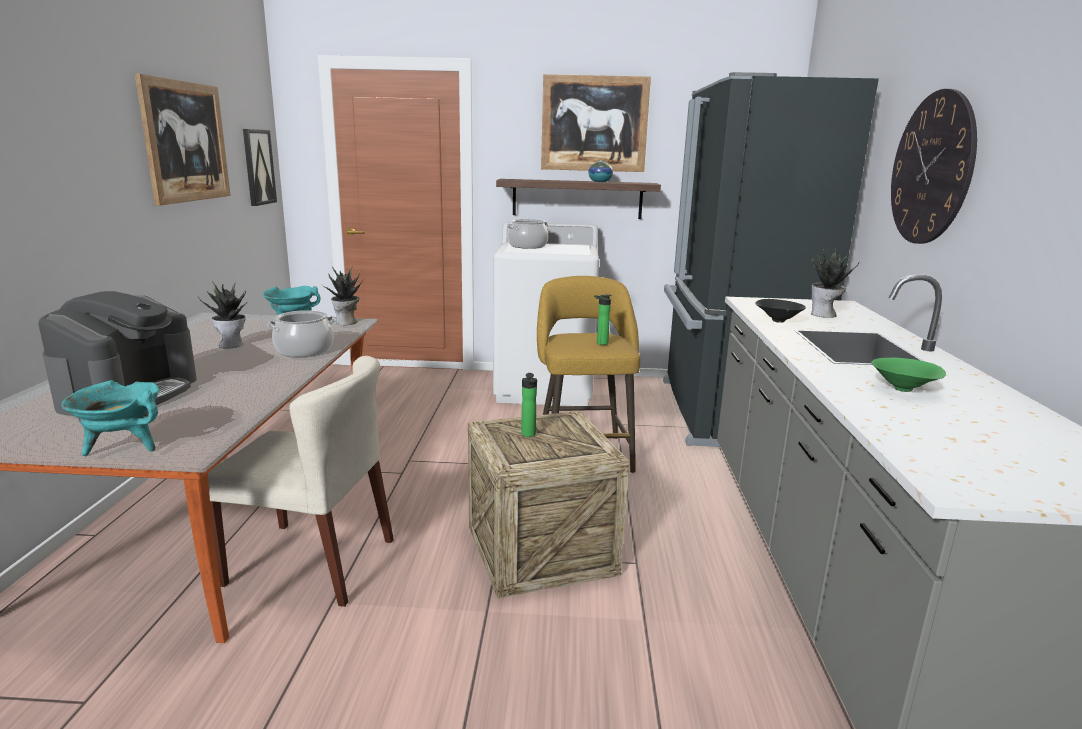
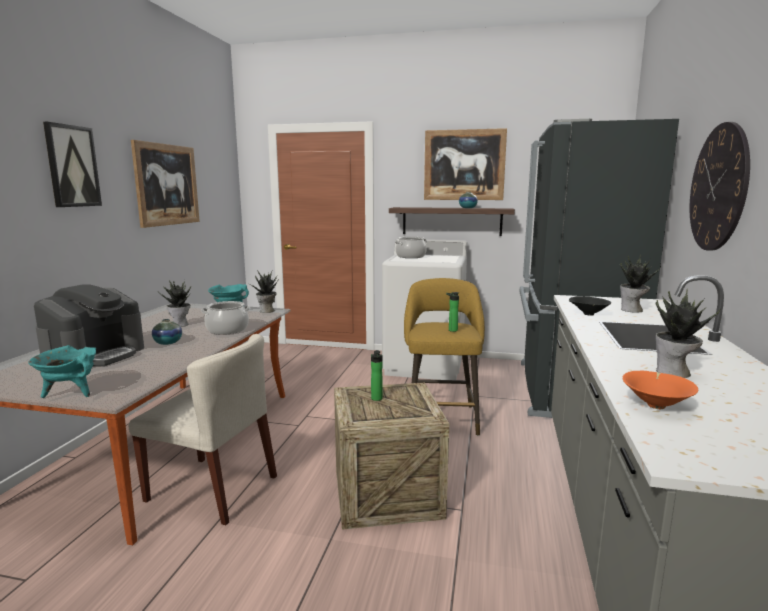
camera: 10 degrees right, 5 degrees down
(228, 371) = (168, 343): none -> vase
(258, 167) = (223, 202): picture -> picture (72, 166)
(904, 390) = (673, 373): green bowl -> potted plant
(904, 428) = (656, 405): none -> orange bowl

